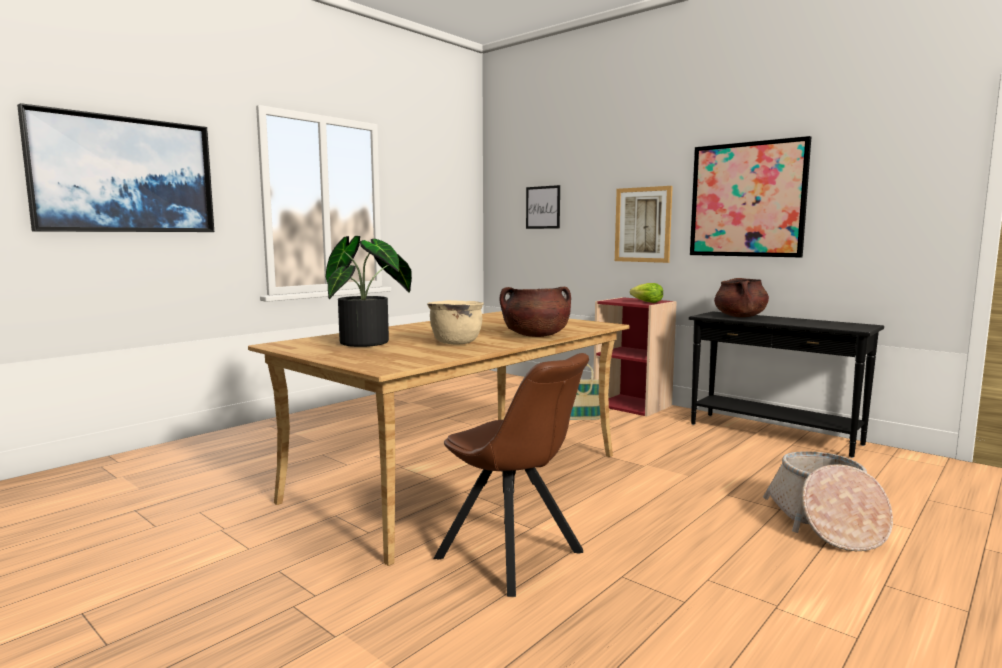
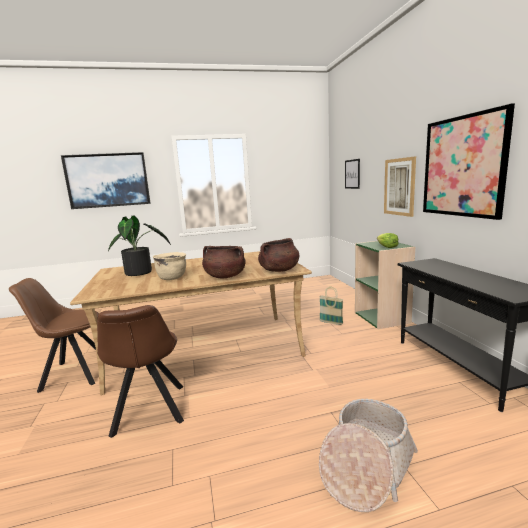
camera: 35 degrees right, 5 degrees up
(265, 558) = (73, 373): none -> brown chair
(633, 405) = (382, 317): red bookcase -> green bookcase
(740, 316) = (439, 267): brown cooking pot -> brown cooking pot (279, 270)

